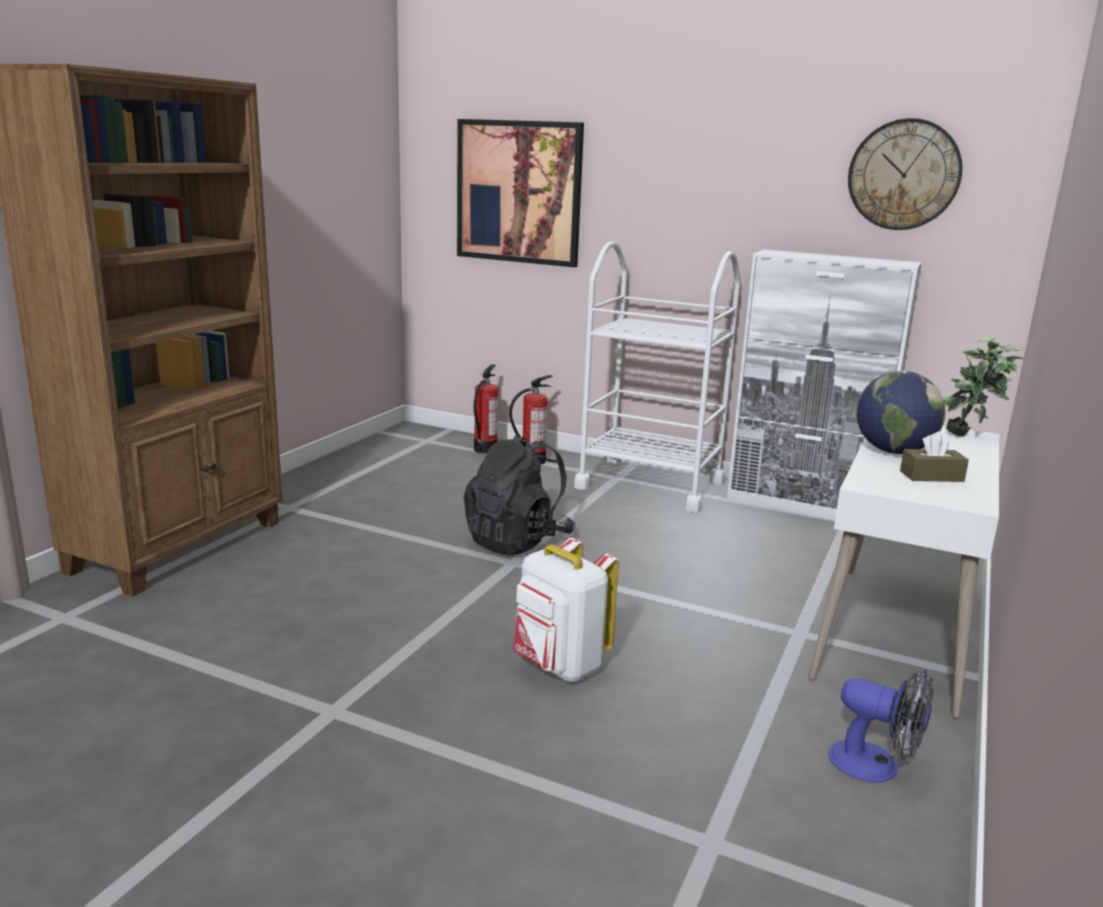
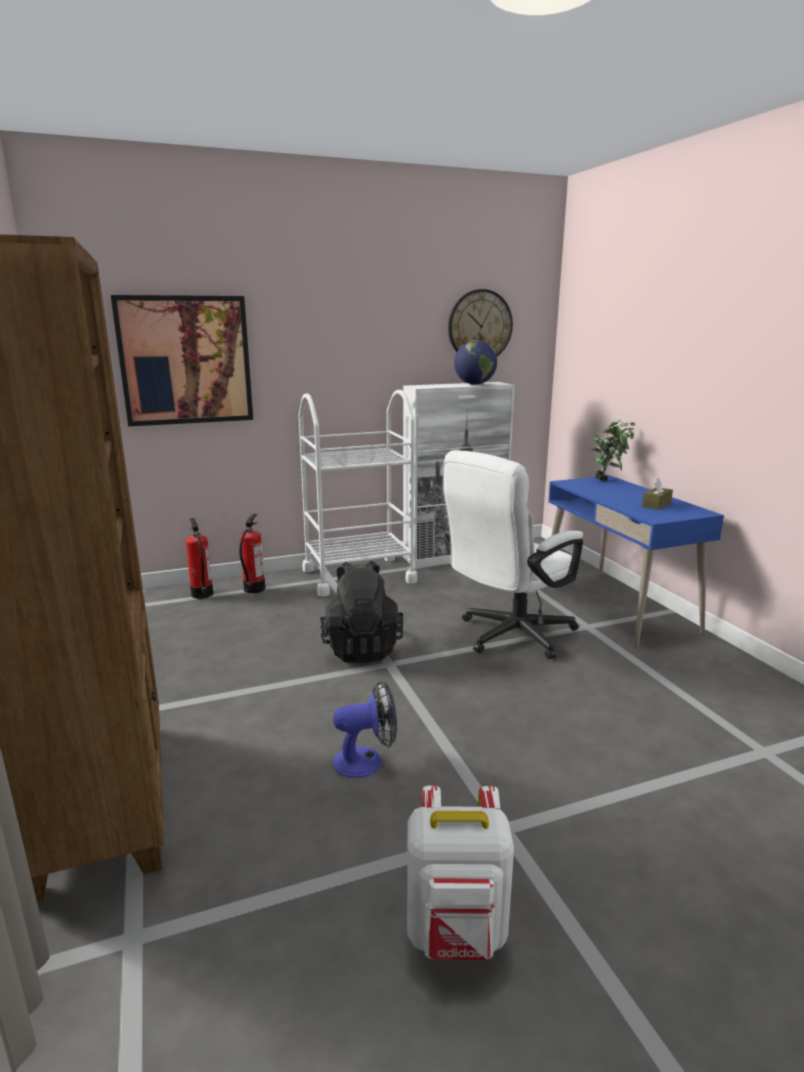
camera: 45 degrees left, 0 degrees up
(559, 667) = (544, 711): white backpack -> white backpack (457, 935)
(679, 597) = (508, 636): none -> white office chair
(876, 766) = (727, 673): fan -> fan (366, 760)
(893, 451) = (611, 497): globe -> globe (474, 384)
(896, 635) = (616, 607): white desk -> blue desk

